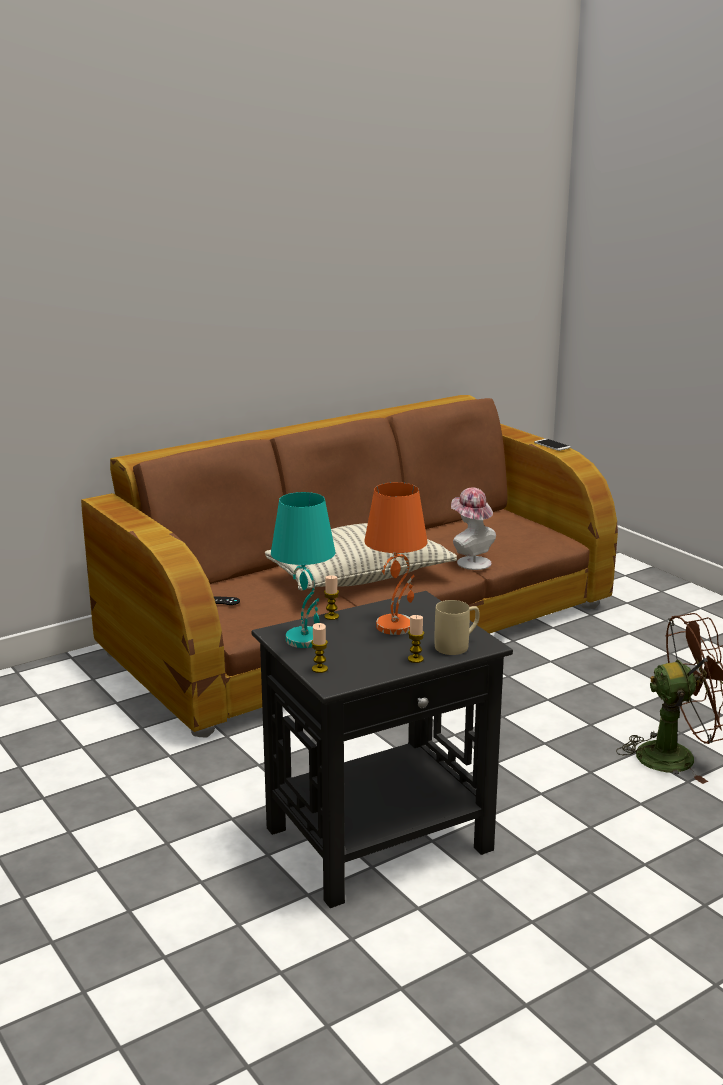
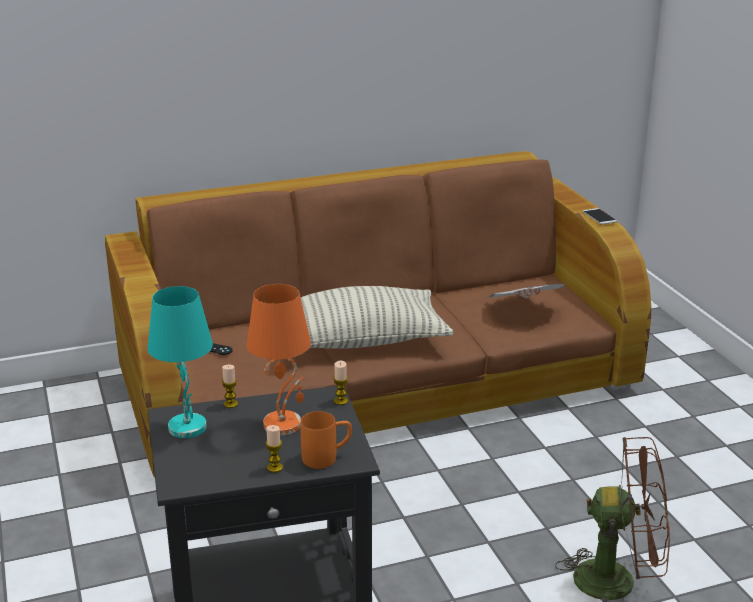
camera: 15 degrees right, 5 degrees up
(319, 669) = (177, 465): candle -> candle (341, 401)
(458, 645) = (327, 457): beige mug -> orange mug
(470, 561) = (479, 334): hat -> none
(497, 539) = (523, 310): none -> newspaper

